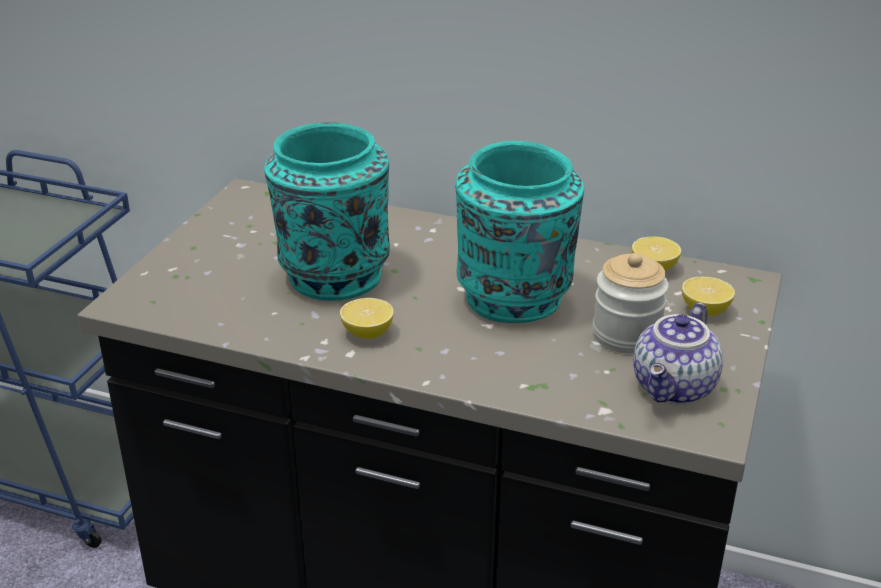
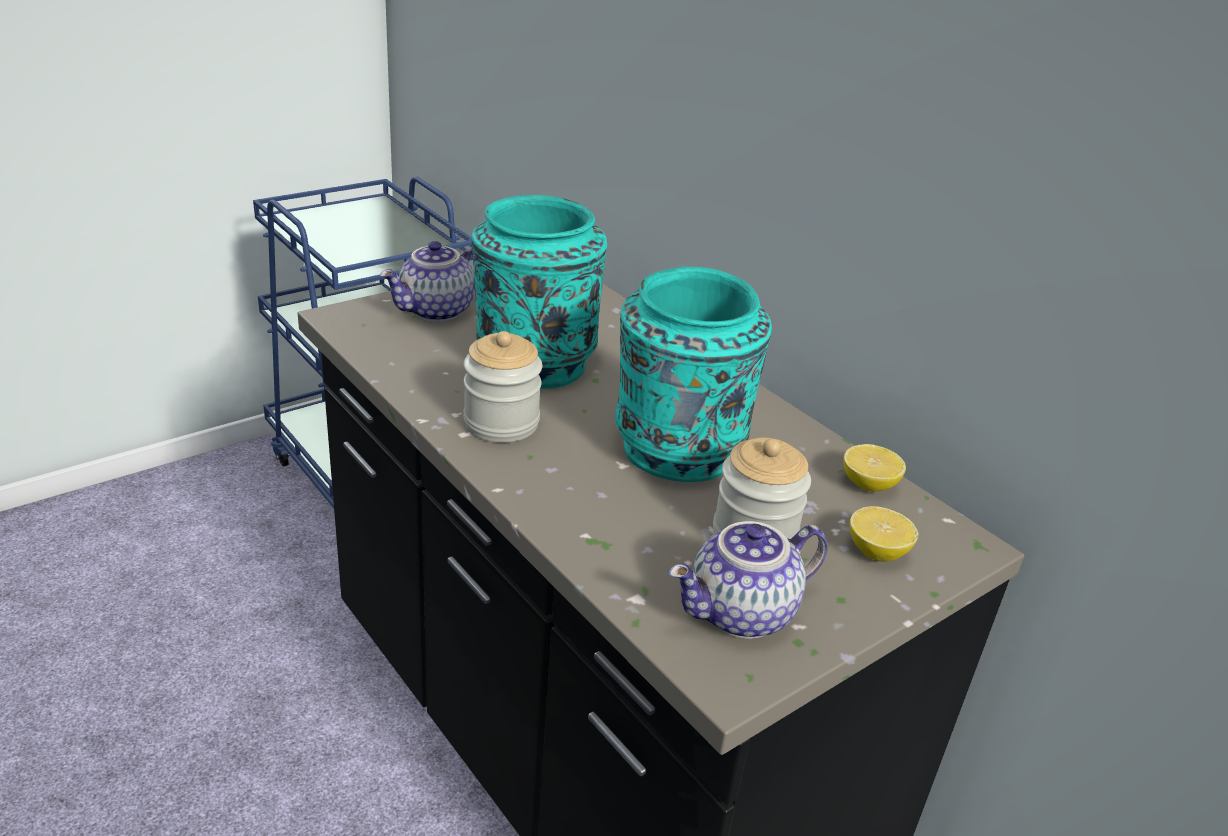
camera: 30 degrees right, 0 degrees up
(201, 266) = (437, 311): none -> teapot
(367, 333) = (501, 423): lemon -> jar

